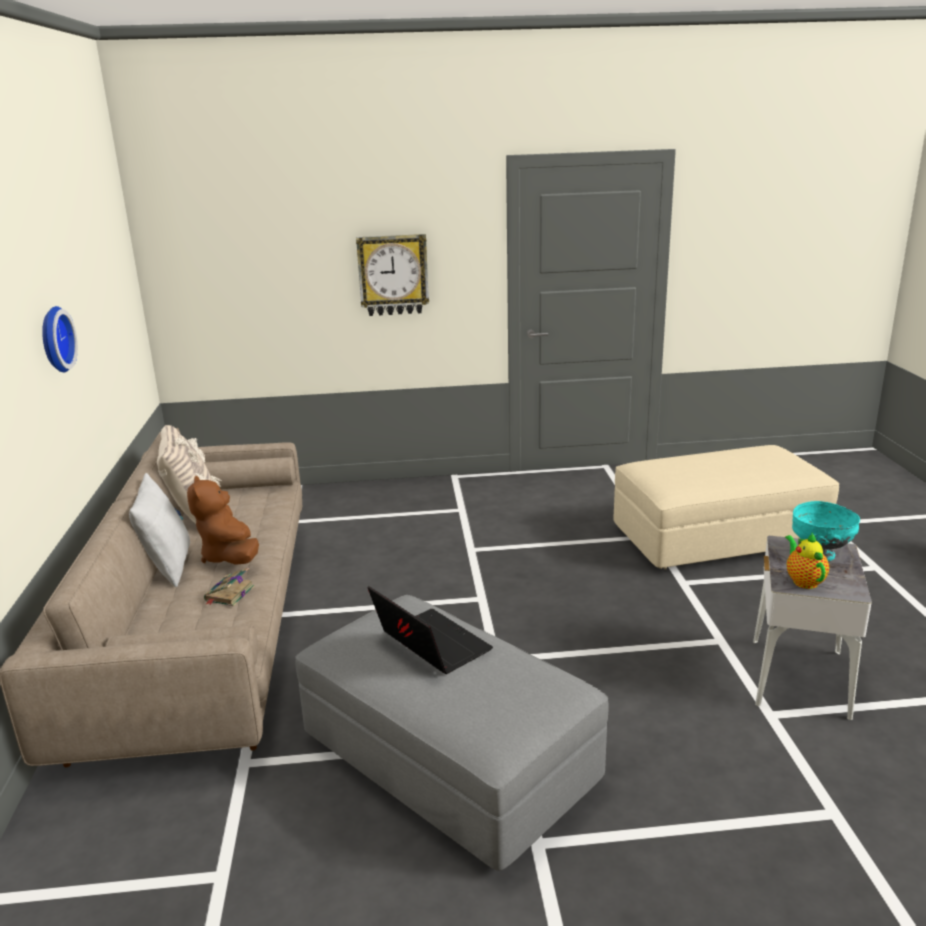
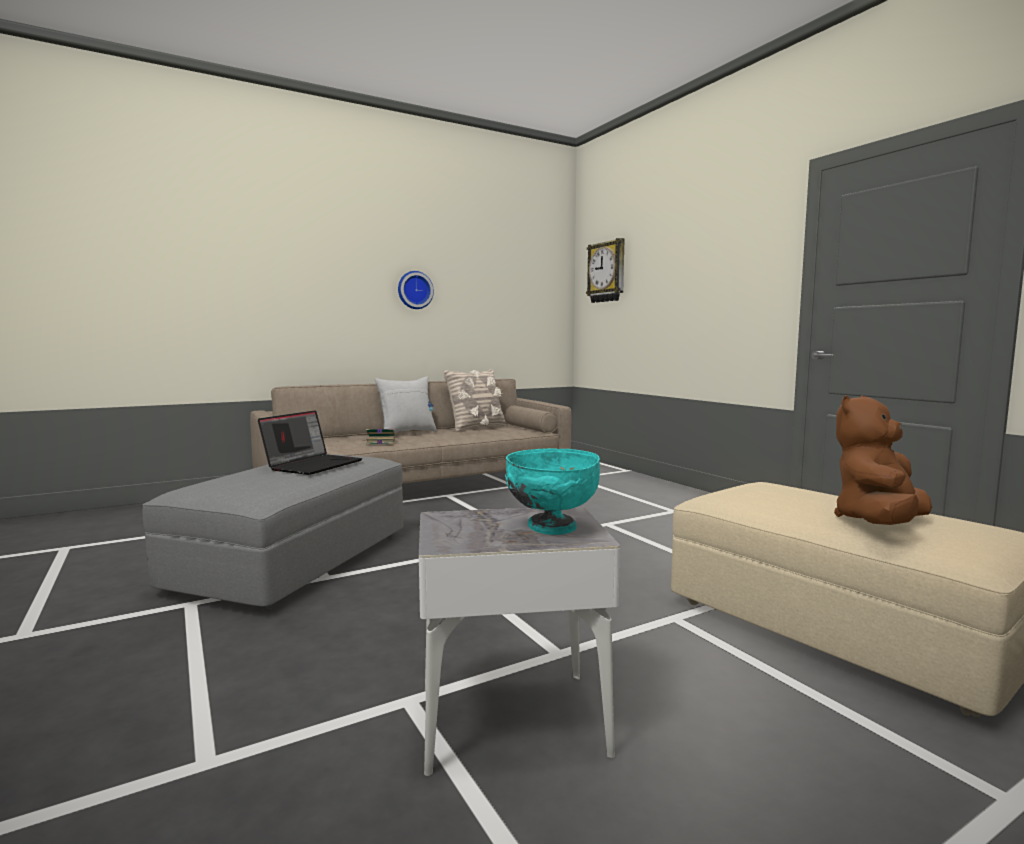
camera: 65 degrees right, 15 degrees down
(230, 557) = (428, 437): brown plush toy -> brown plush toy (879, 524)
(393, 275) = (705, 291): wall clock -> wall clock (607, 272)
(803, 581) = (459, 522): teapot -> none

